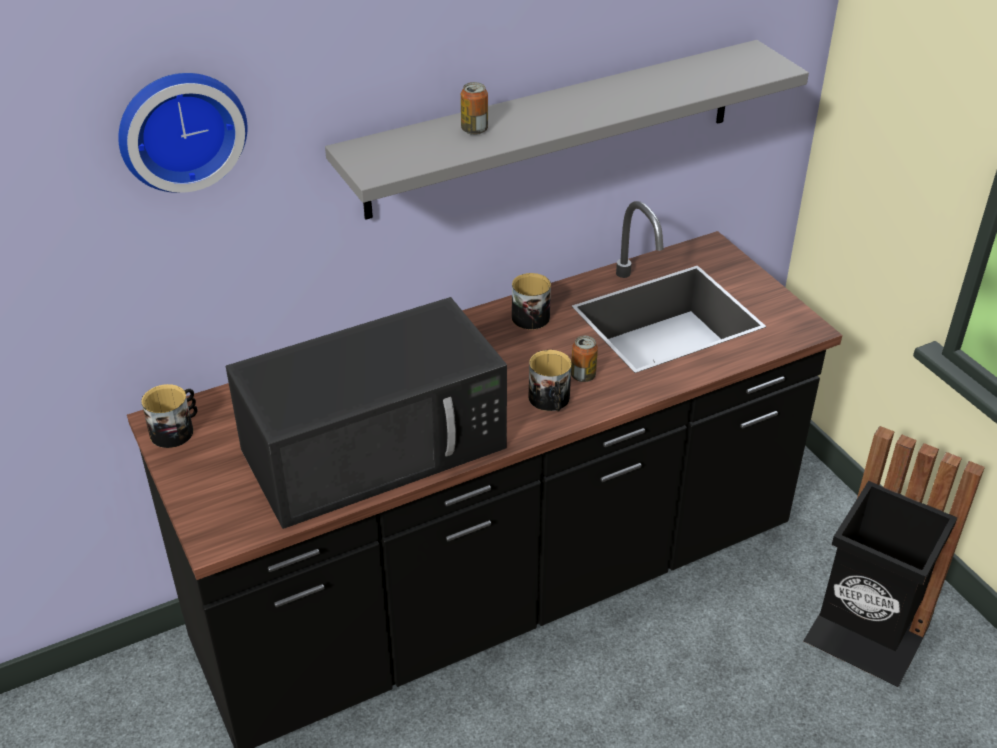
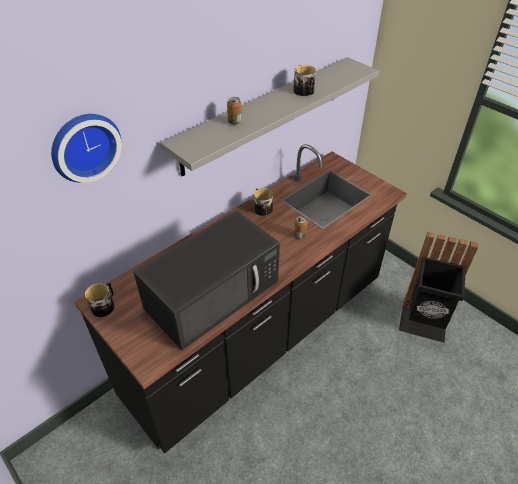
camera: 15 degrees left, 5 degrees up
(550, 400) = (289, 251): mug -> mug (305, 92)

